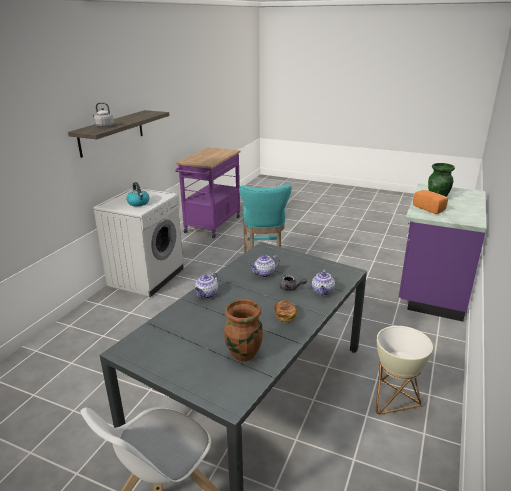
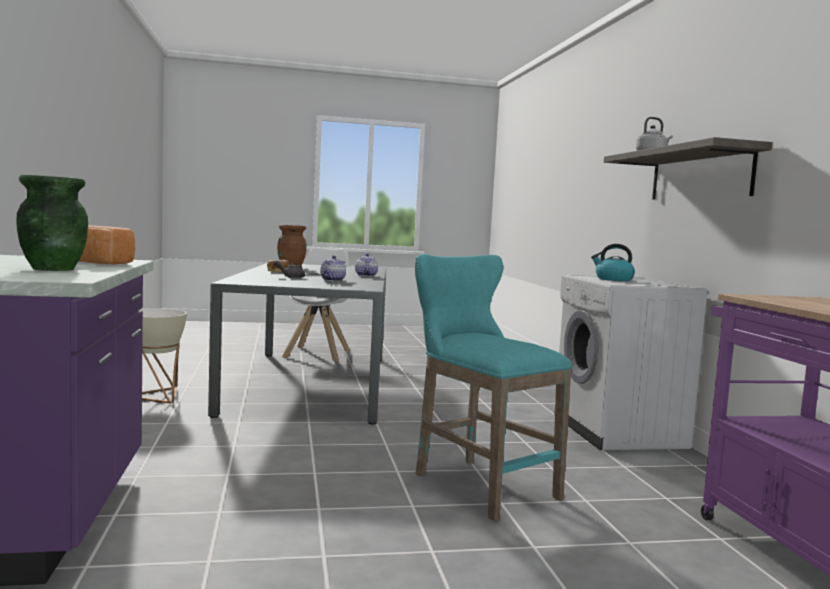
camera: 145 degrees right, 20 degrees down
(323, 292) = (254, 276): teapot -> none

